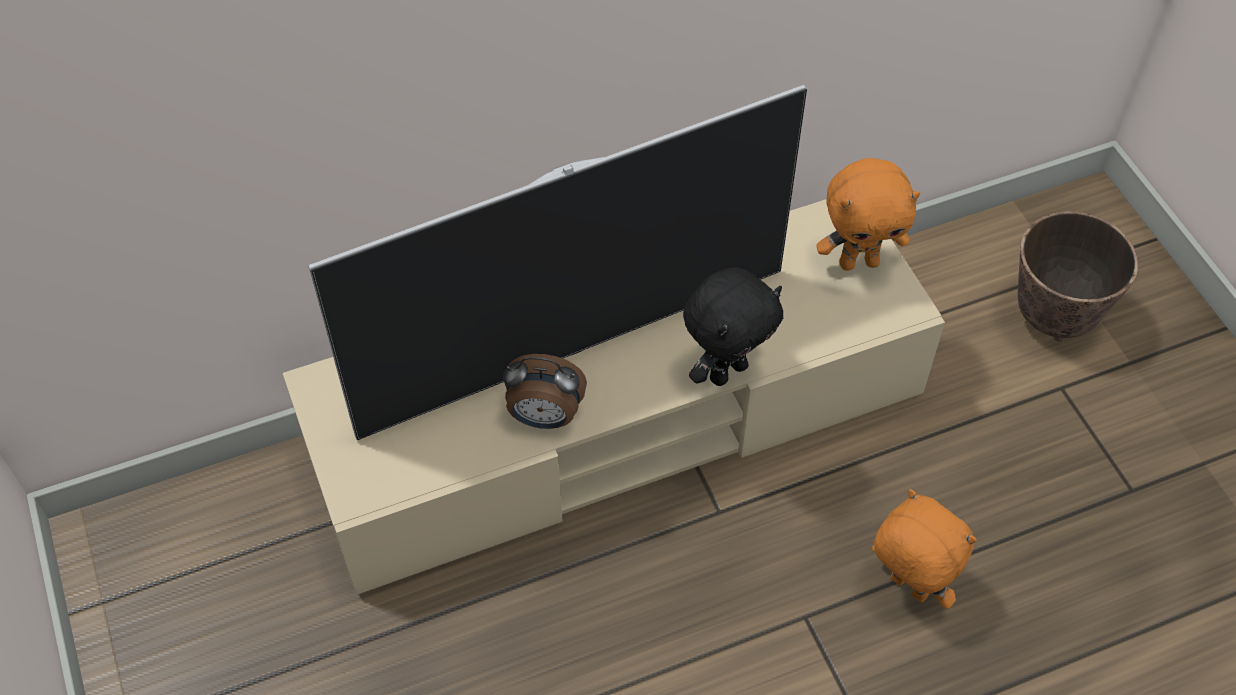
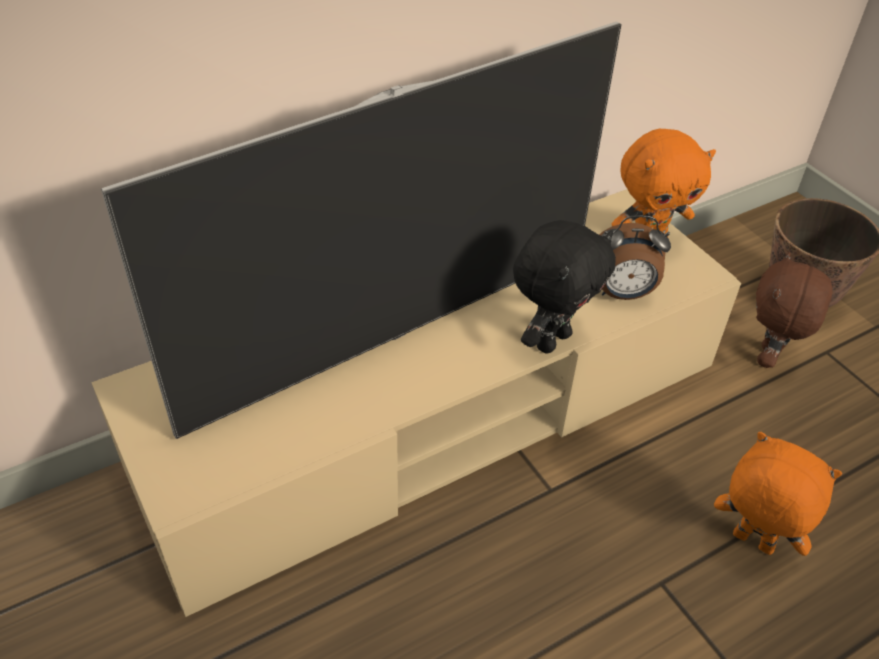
camera: 10 degrees left, 10 degrees down
(544, 417) = (376, 398): alarm clock -> alarm clock (621, 293)
(993, 388) = (768, 358): none -> brown plush toy

